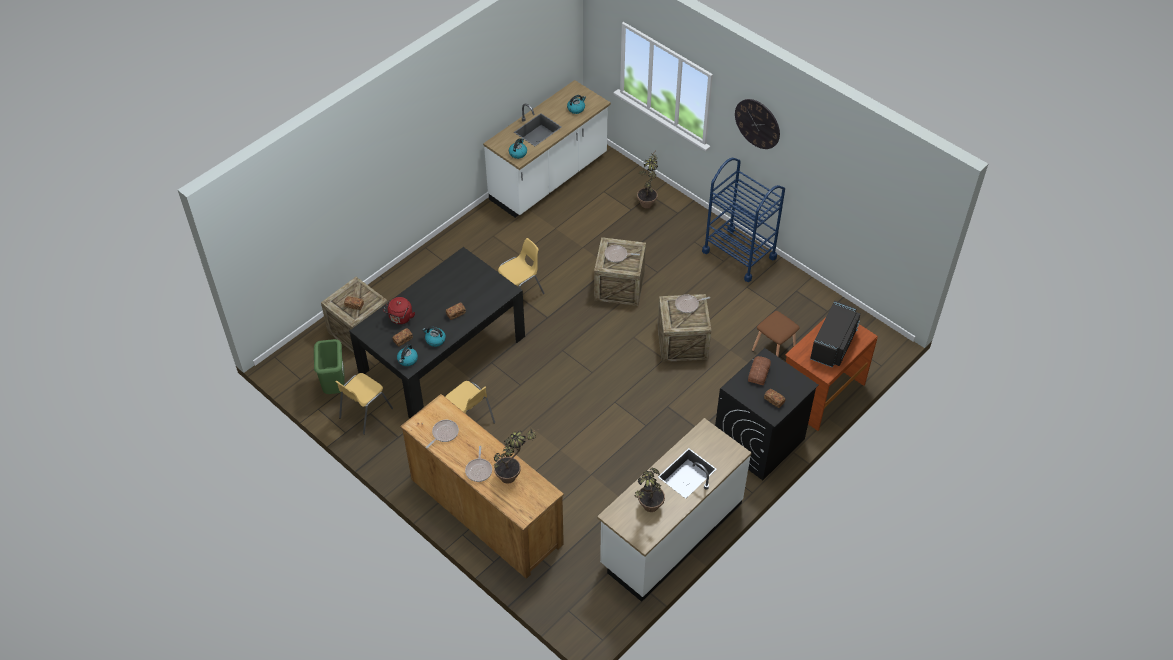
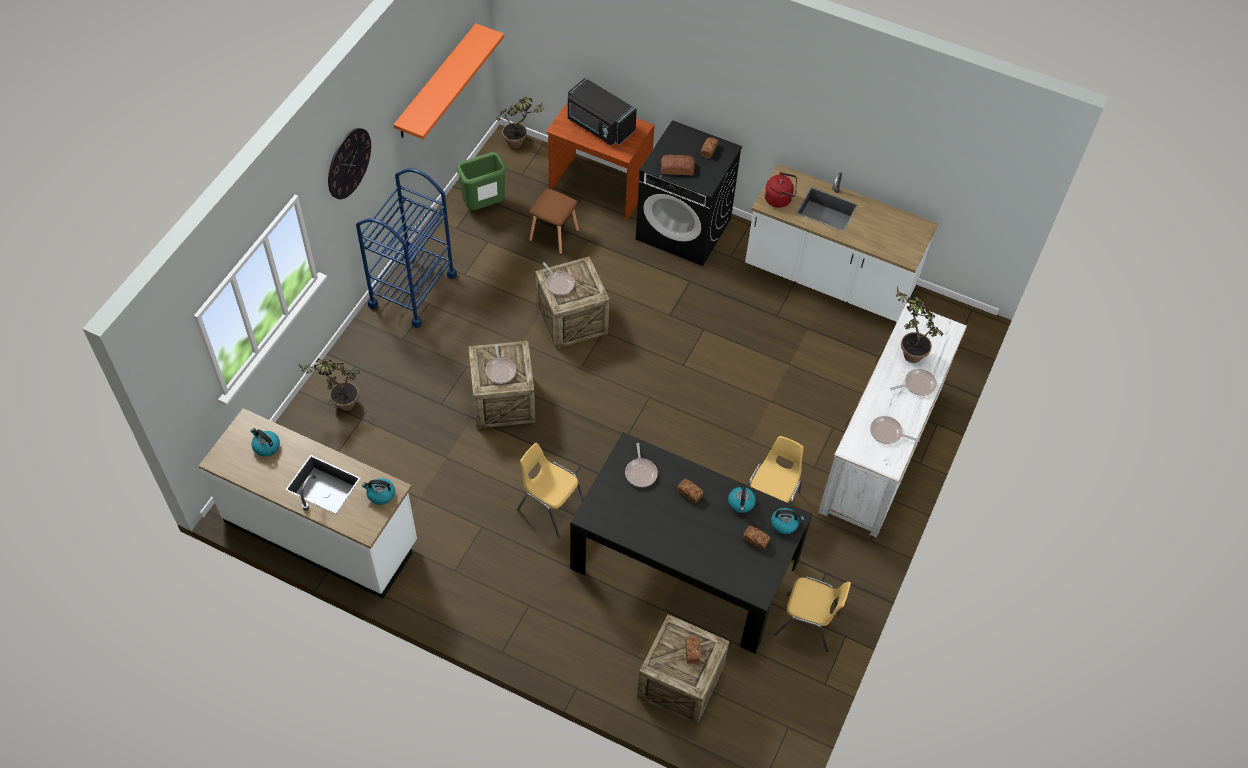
camera: 110 degrees left, 5 degrees up
(334, 386) = (782, 677): green trash can -> green trash can (484, 206)
(400, 318) = (722, 555): red kettle -> red kettle (780, 199)
(484, 291) = (641, 472): none -> frying pan
(486, 511) = (881, 449): brown dresser -> white dresser
(647, 510) = (887, 231): potted plant -> potted plant (520, 144)
(834, 345) = (599, 126): black microwave -> black microwave turned 150 degrees counterclockwise
(856, 203) = (436, 82): none -> orange shelf

